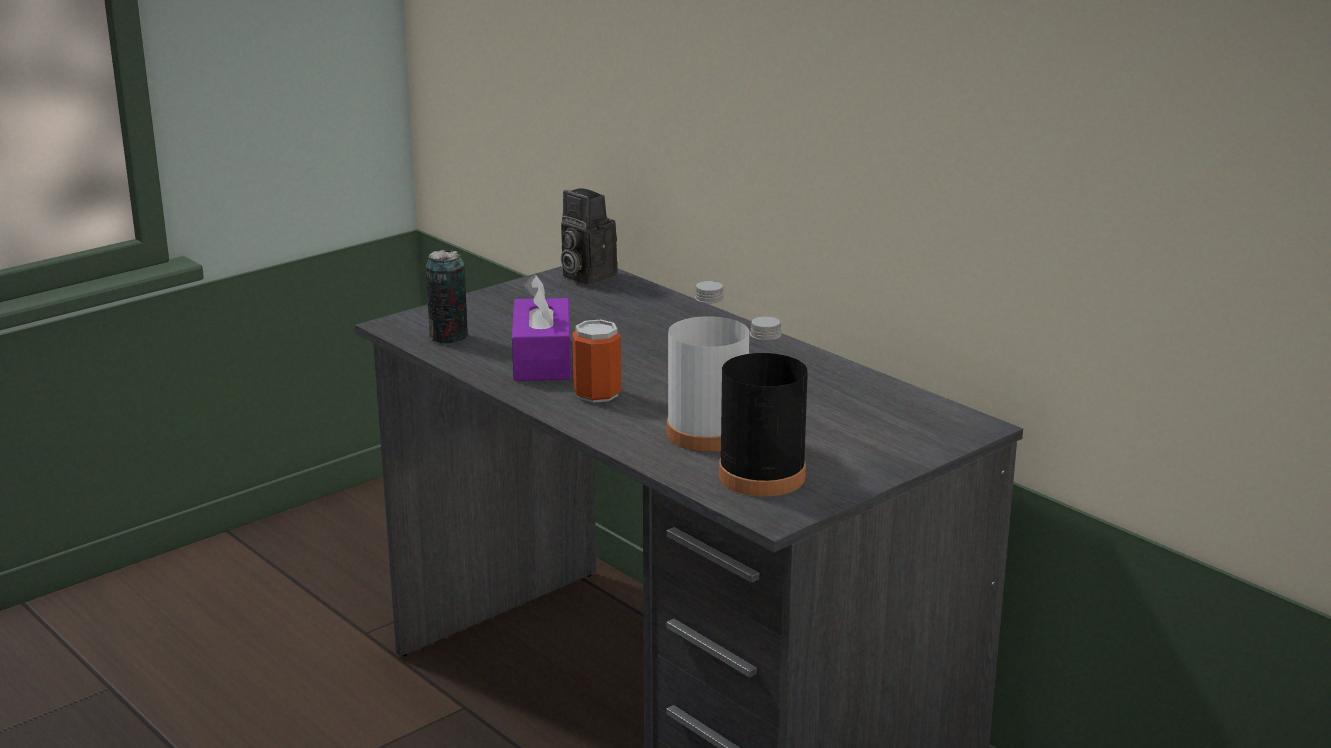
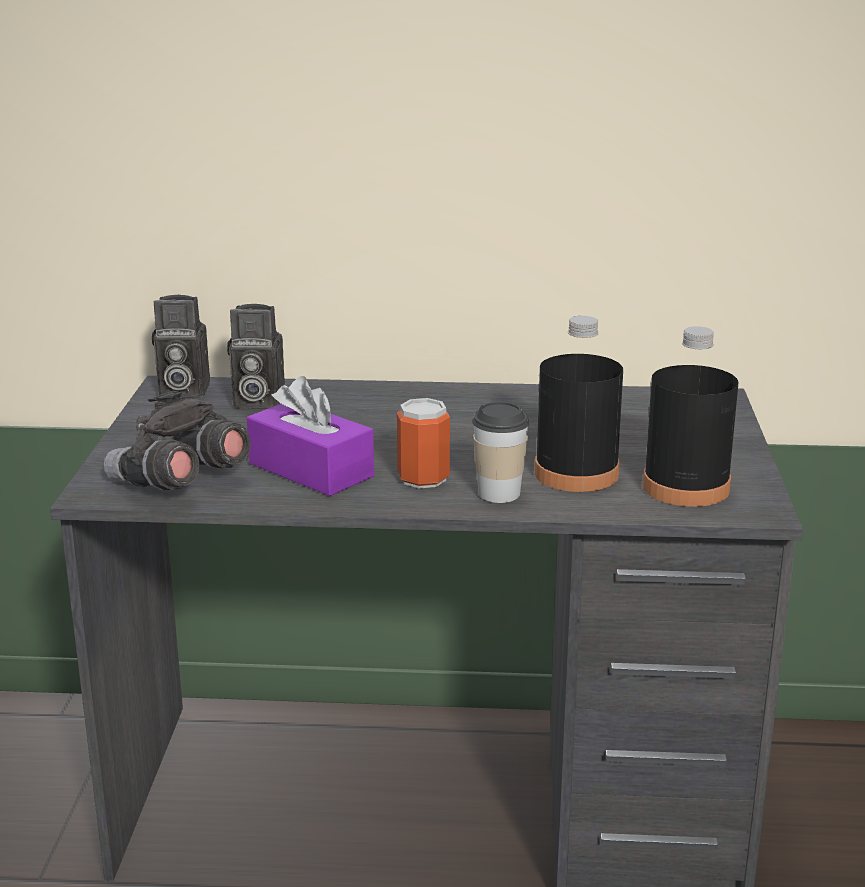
camera: 45 degrees left, 0 degrees up
(448, 337) = (178, 483): can -> grey binoculars
(614, 300) = (255, 402): none -> camera
(621, 424) = (499, 493): none -> cup
(707, 433) = (576, 473): white bottle -> black bottle

